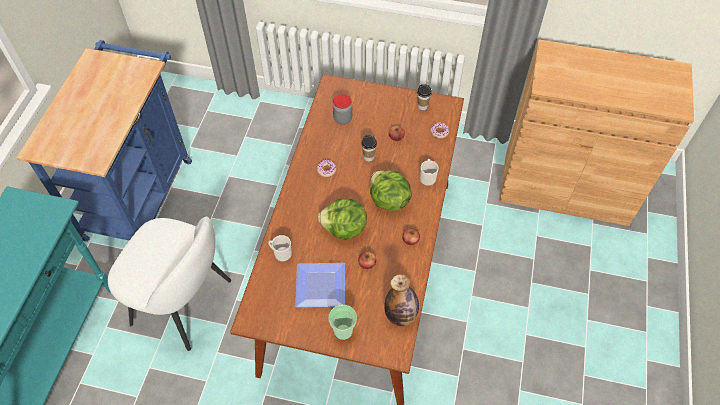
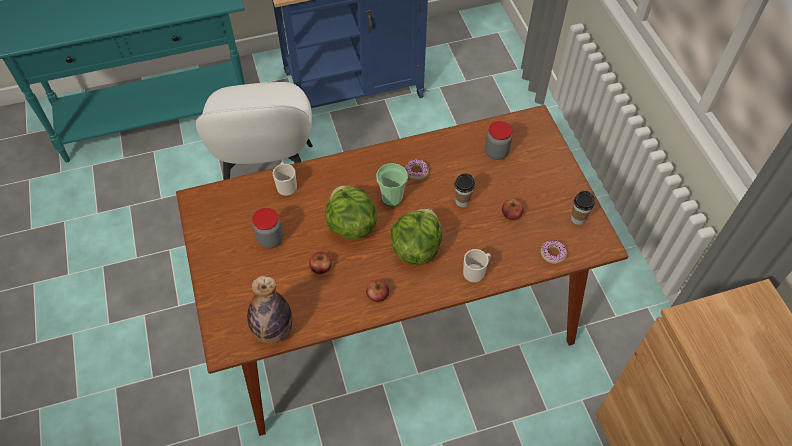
camera: 60 degrees right, 0 degrees up
(322, 284) = (270, 239): plate -> jar
(343, 331) = (225, 285): cup -> cup (392, 198)

